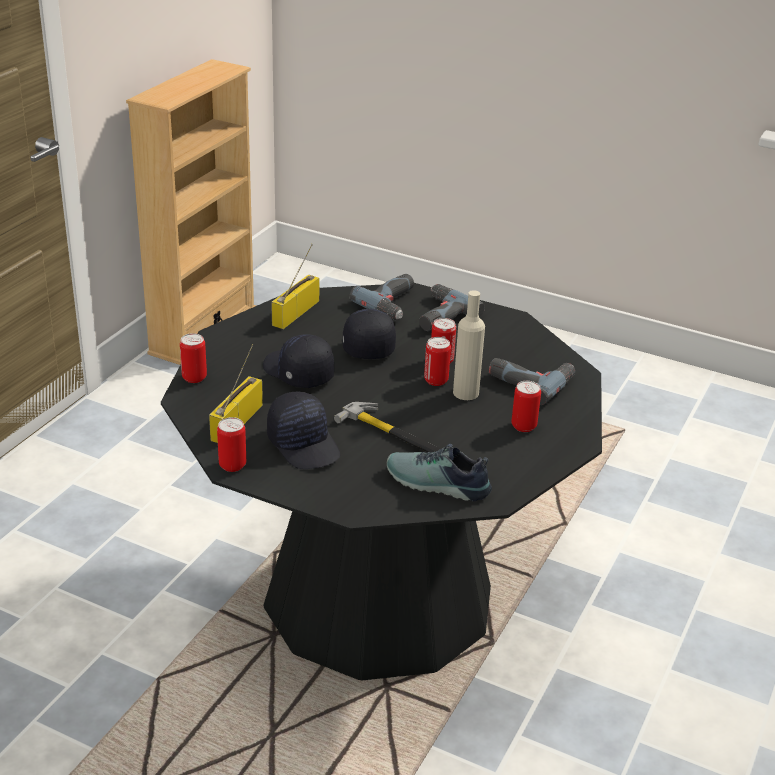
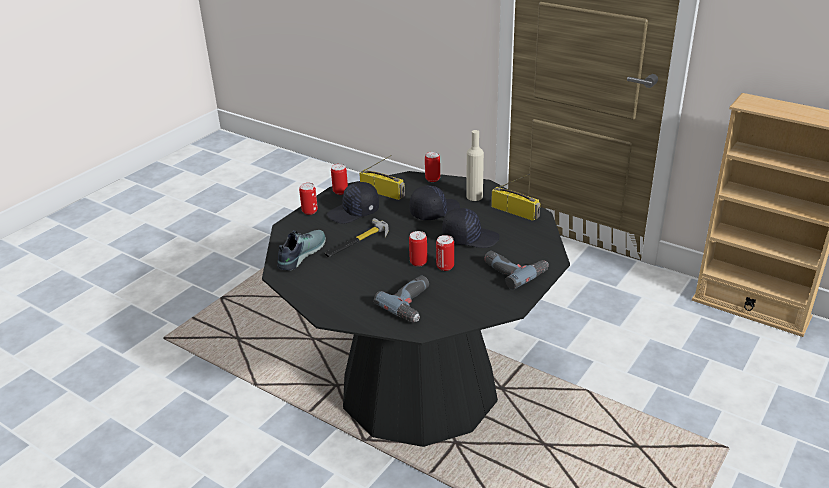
camera: 100 degrees right, 0 degrees up
(394, 304) = (531, 251): power drill -> none
(465, 393) = (400, 273): beige bottle -> beige bottle (474, 196)
(523, 426) = (353, 294): can -> can (310, 211)

